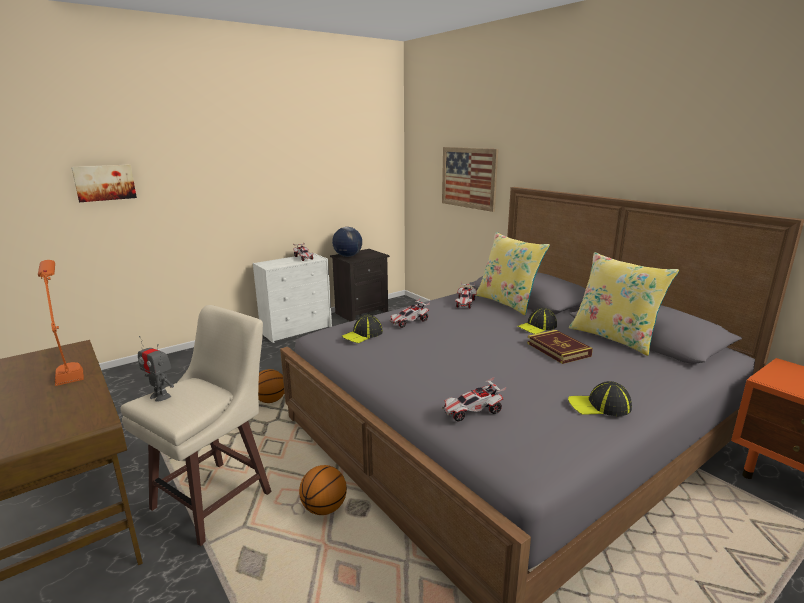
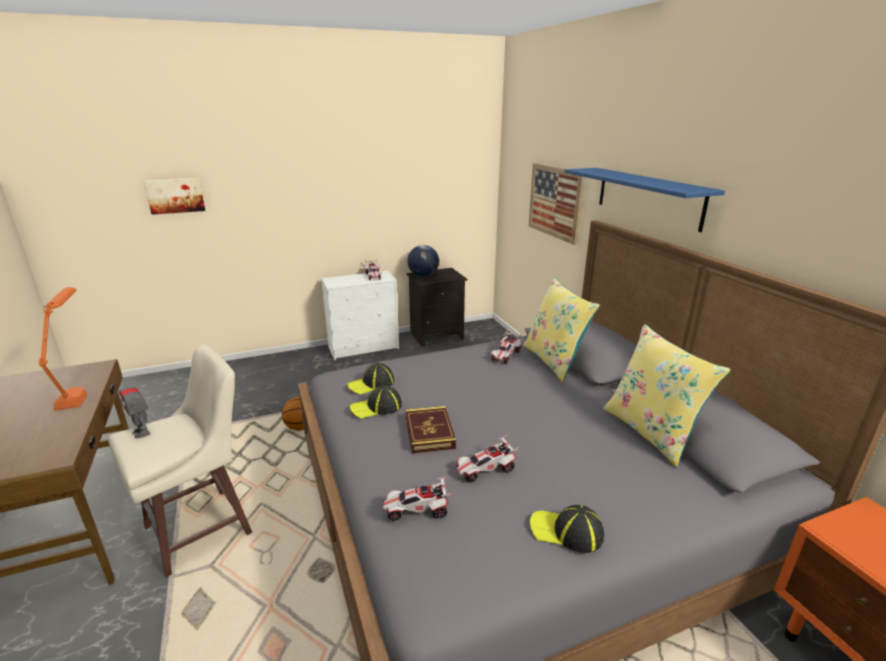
camera: 15 degrees right, 5 degrees up
(324, 508) = (290, 563): basketball -> none
(409, 322) = (429, 374): toy car -> toy car (485, 470)
(537, 327) = (566, 401): cap -> cap (376, 407)
(558, 349) = (570, 439): book -> book (429, 432)
(562, 161) = (648, 197): none -> blue shelf

